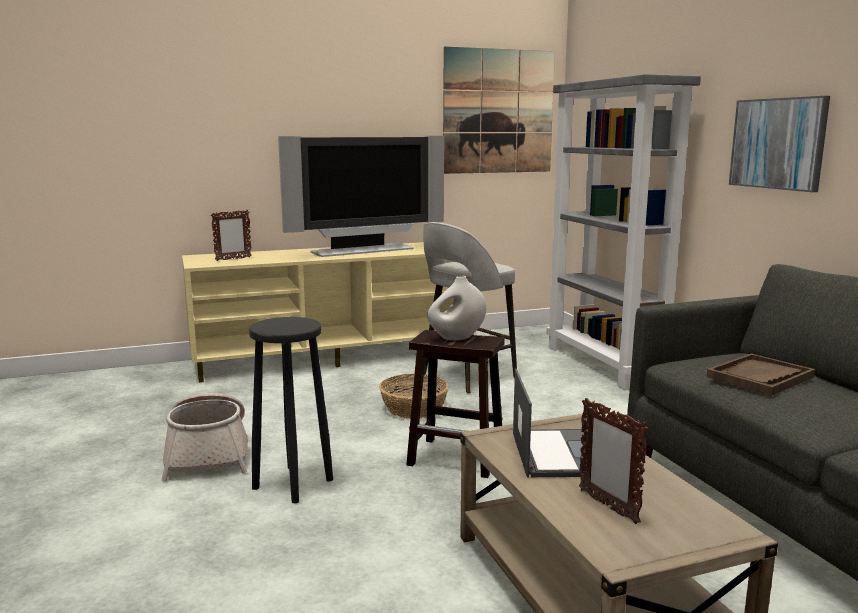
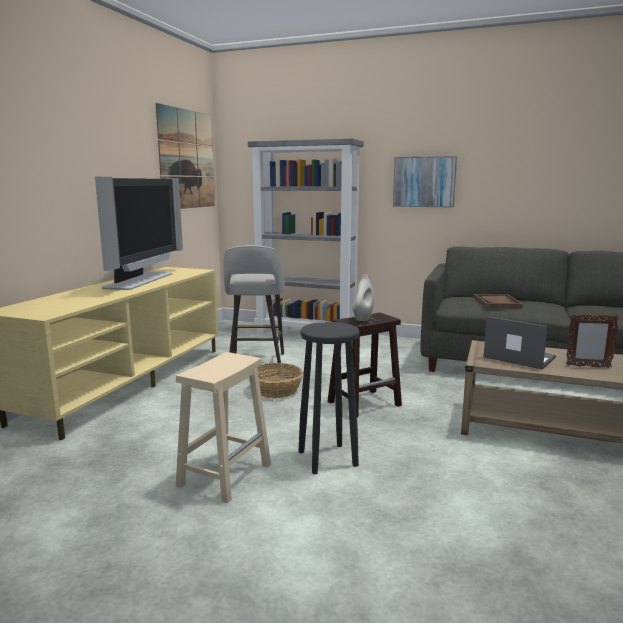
camera: 50 degrees left, 0 degrees up
(209, 454) = (225, 474): basket -> beige stool
(233, 259) = (56, 305): picture frame -> none

